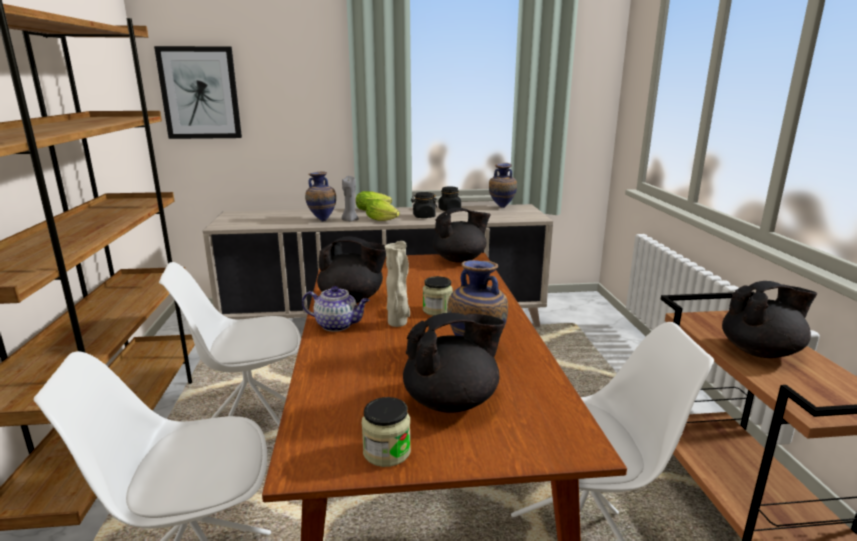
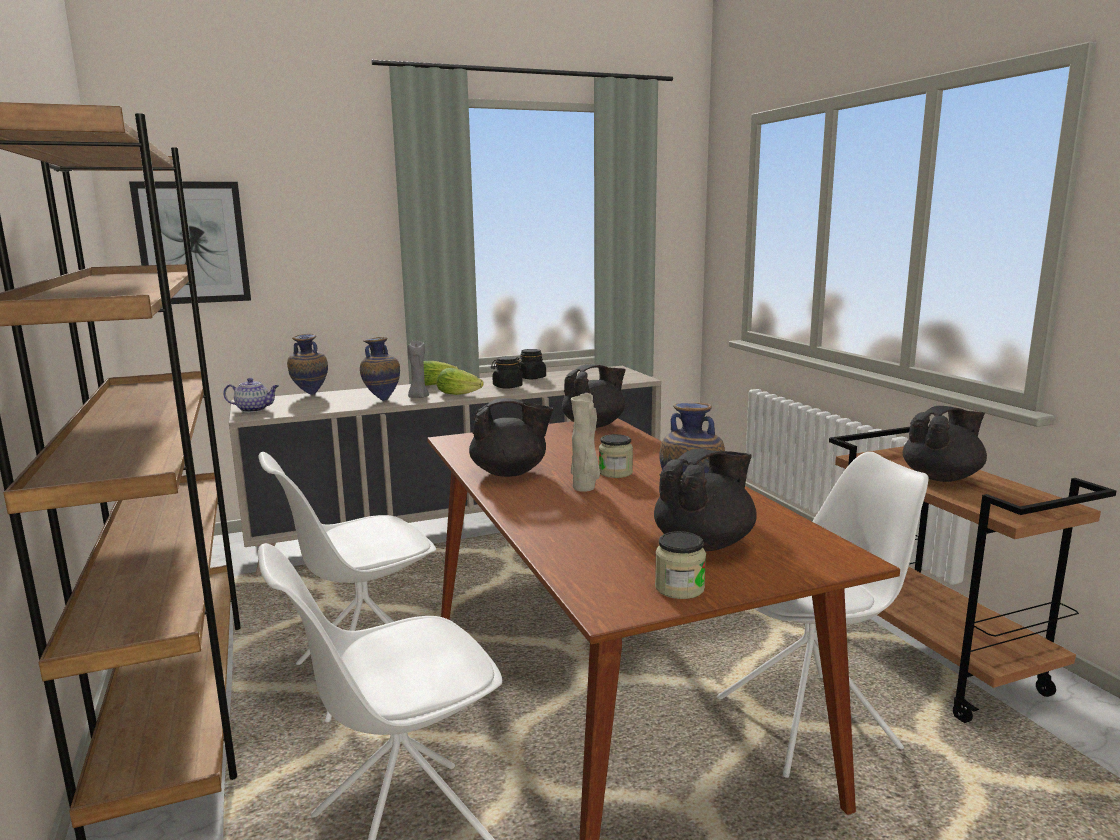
camera: 15 degrees left, 5 degrees down
(337, 325) = (519, 497): teapot -> teapot (254, 409)
(501, 208) = (591, 371): vase -> vase (310, 395)

